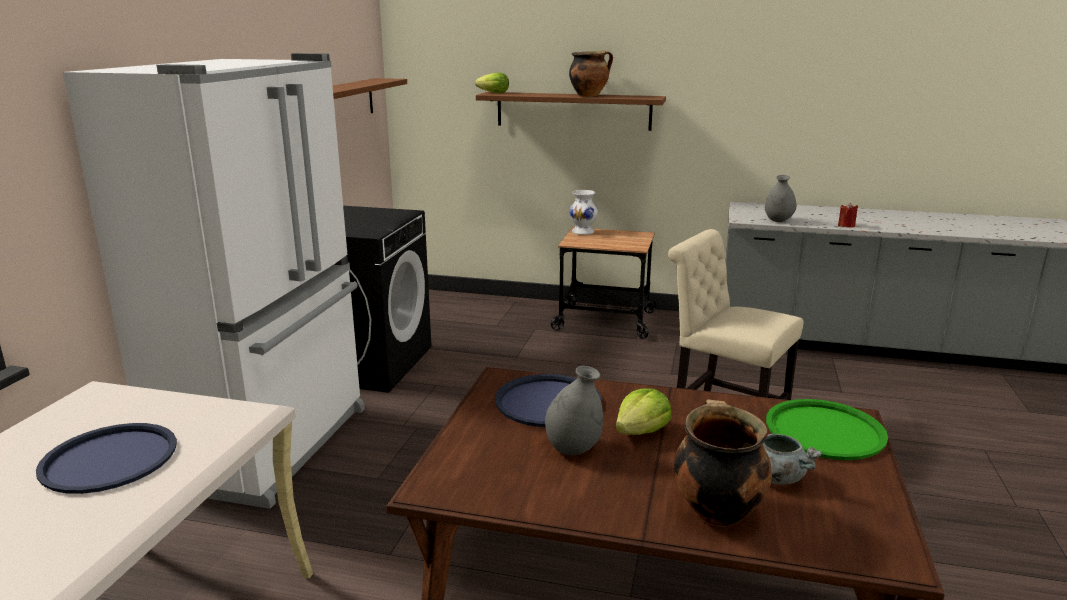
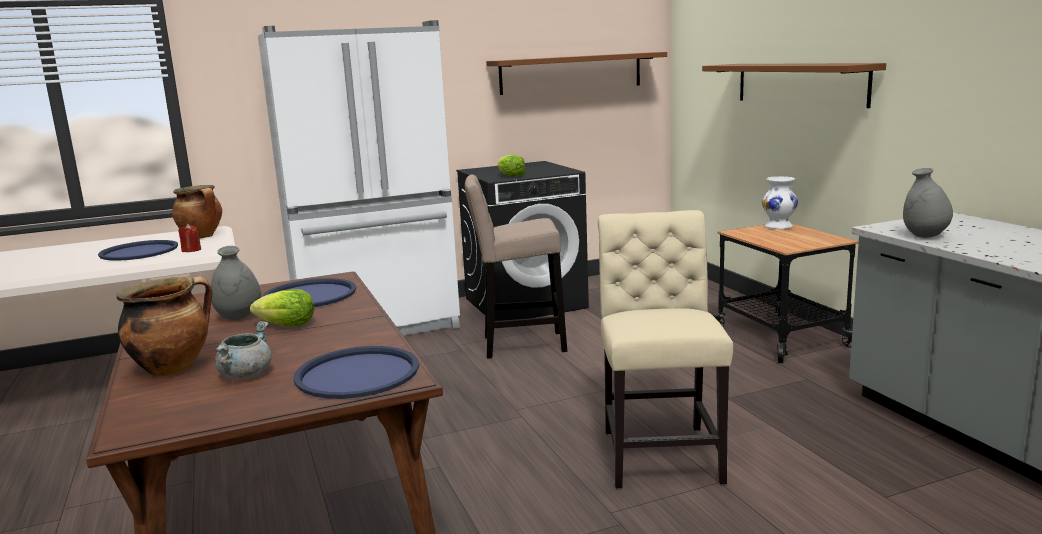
camera: 55 degrees right, 5 degrees down
(454, 400) = (518, 344): none -> beige stool
(494, 93) = (727, 64): lettuce -> lettuce (510, 176)
(589, 95) = (798, 64): cooking pot -> cooking pot (202, 236)
(825, 431) = (357, 374): green tray -> blue tray
(846, 225) = (1007, 257): red candle -> red candle (191, 250)

